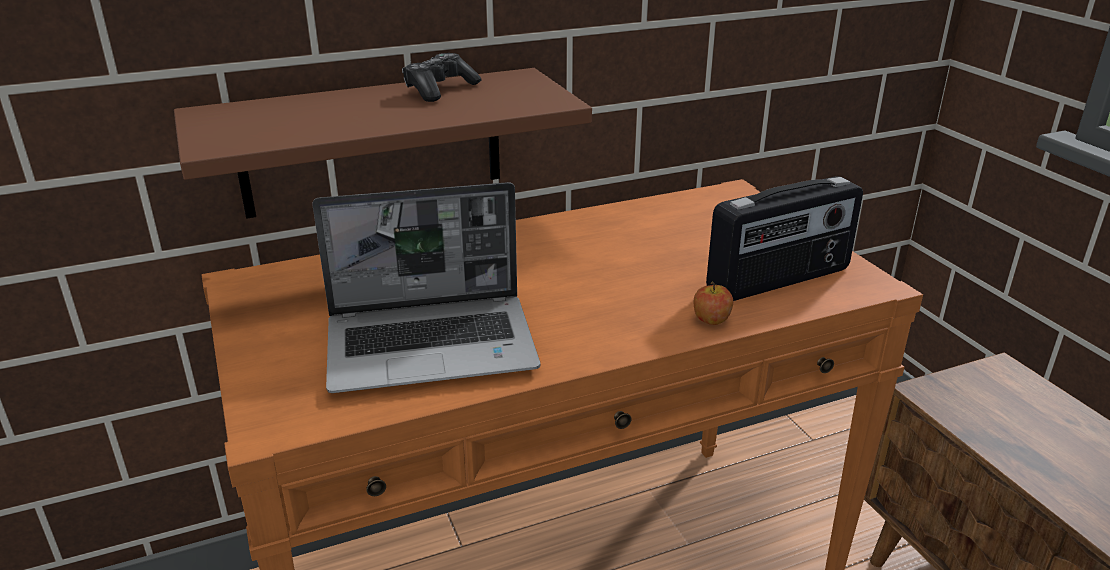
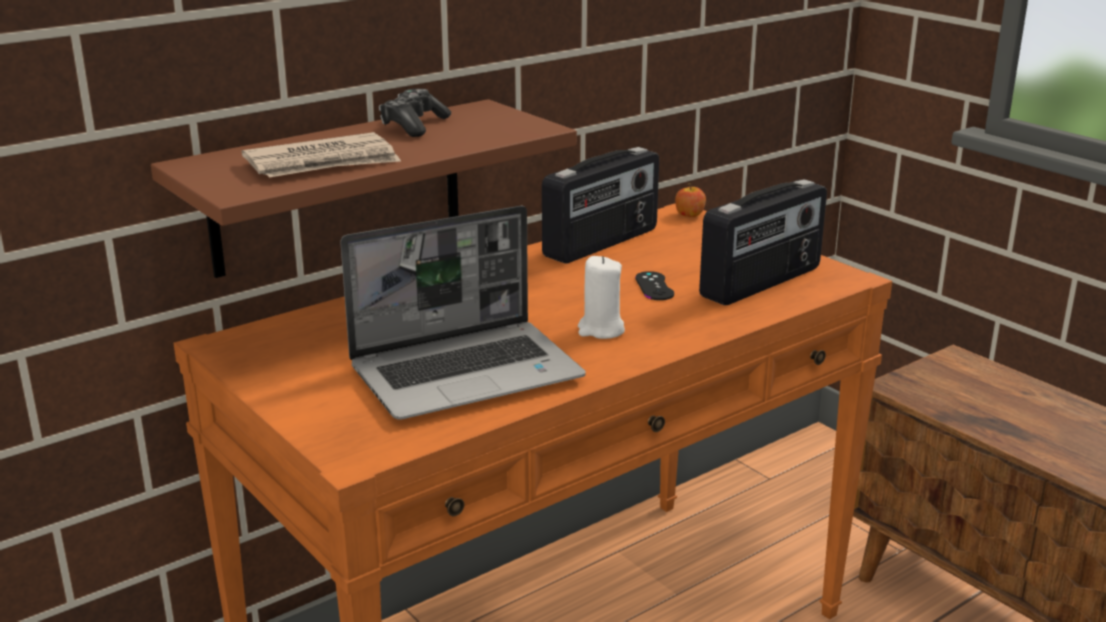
camera: 15 degrees left, 5 degrees down
(319, 122) = (323, 163): none -> newspaper
(588, 313) = (601, 330): none -> white candle
(641, 216) = (602, 243): none -> radio
(667, 270) = (654, 286): none -> black game controller
(711, 320) = (717, 322): apple -> apple (689, 215)

